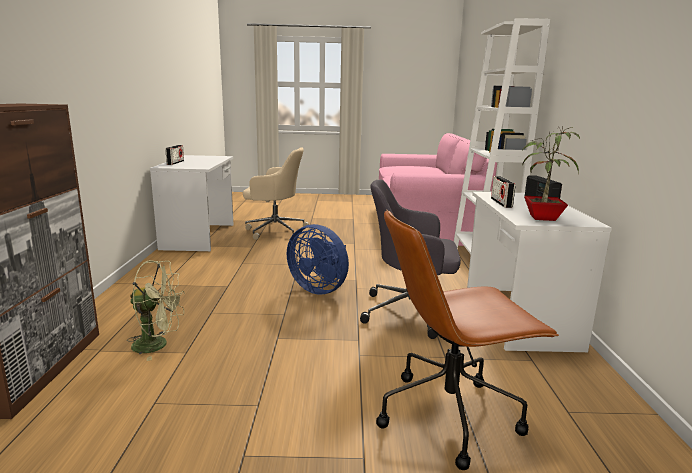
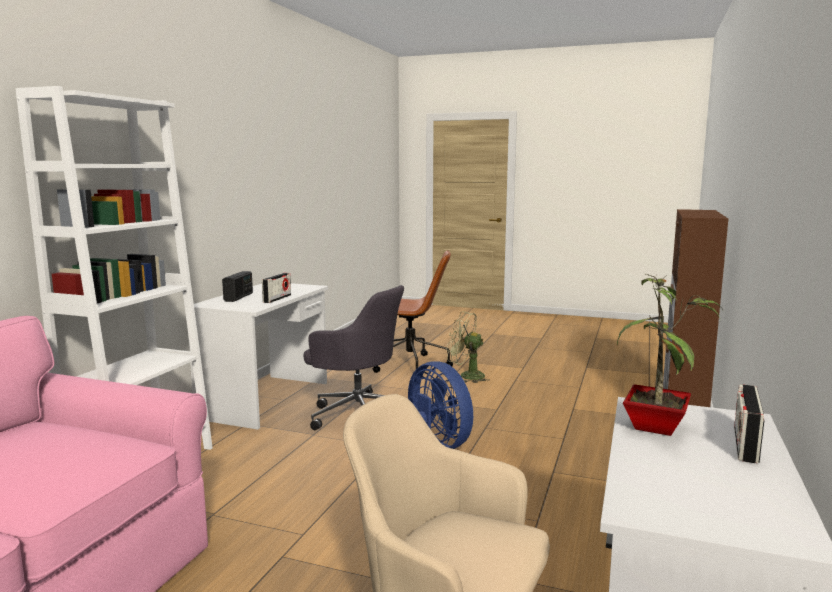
camera: 160 degrees left, 5 degrees down
(158, 345) = (600, 416): green fan -> green fan (466, 376)
(540, 218) = (293, 287): potted plant -> potted plant (658, 427)

